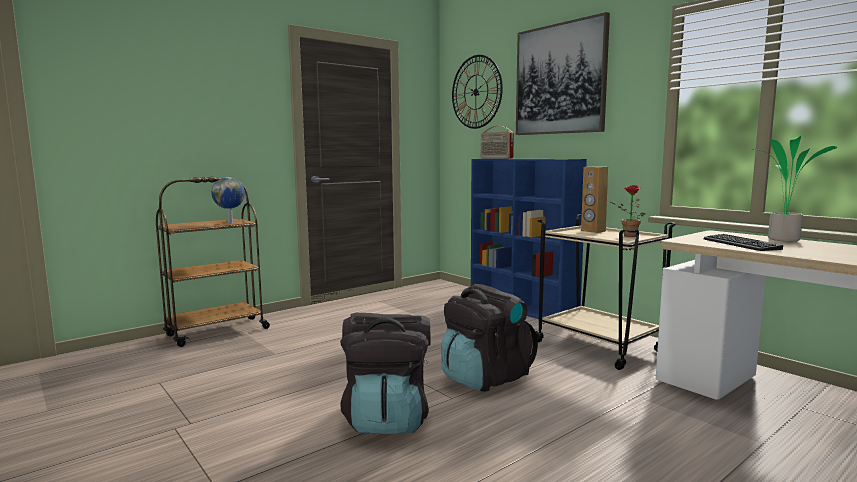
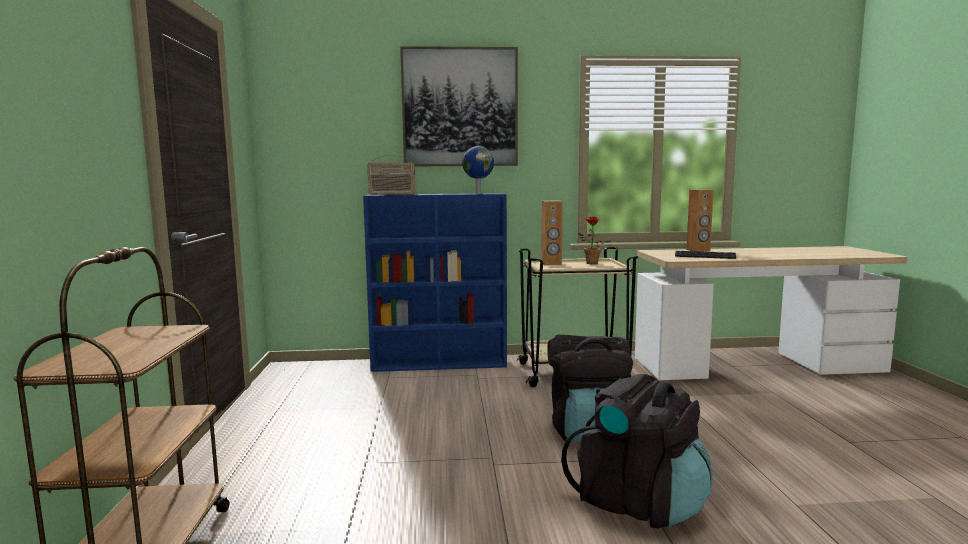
camera: 55 degrees left, 0 degrees up
(231, 223) = (171, 335): globe -> globe (478, 193)
(476, 92) = (328, 109): wall clock -> none
(781, 239) = (698, 250): potted plant -> brown speaker

